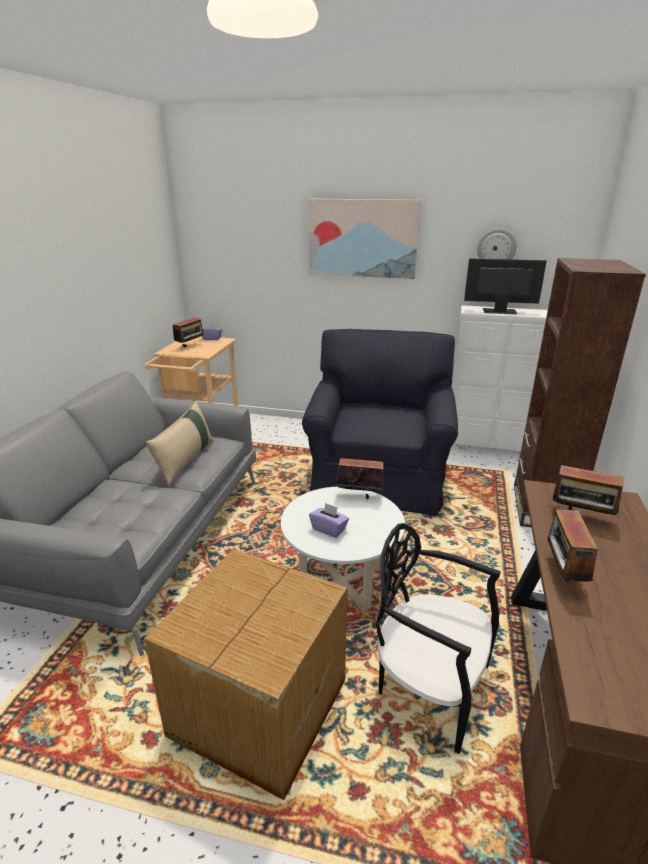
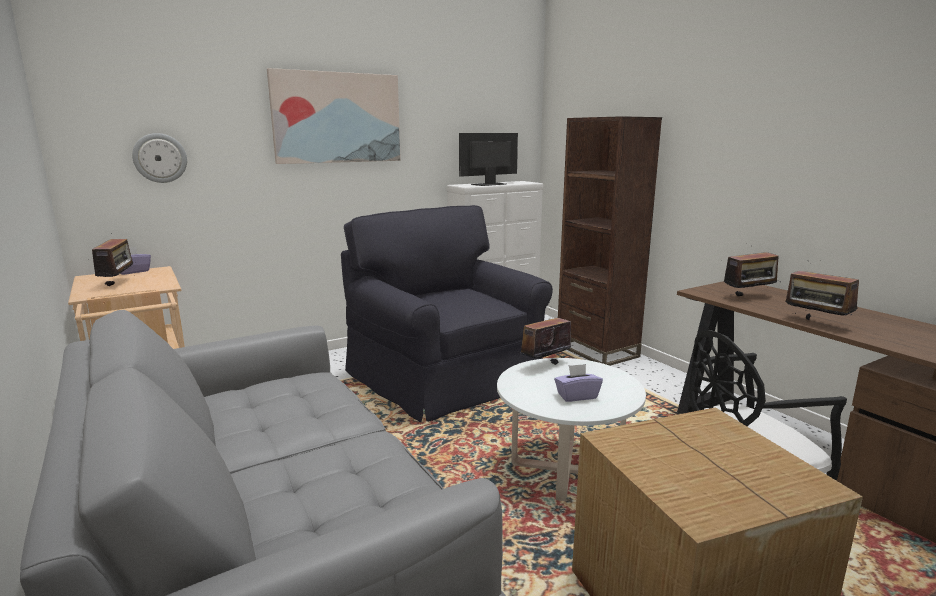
camera: 45 degrees left, 10 degrees down
(185, 461) = (307, 410): beige pillow -> none
(496, 248) = (467, 125): wall clock -> wall clock (160, 158)

